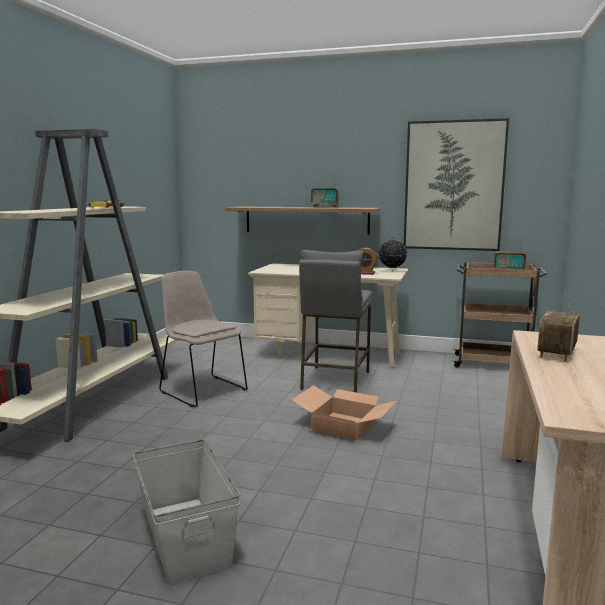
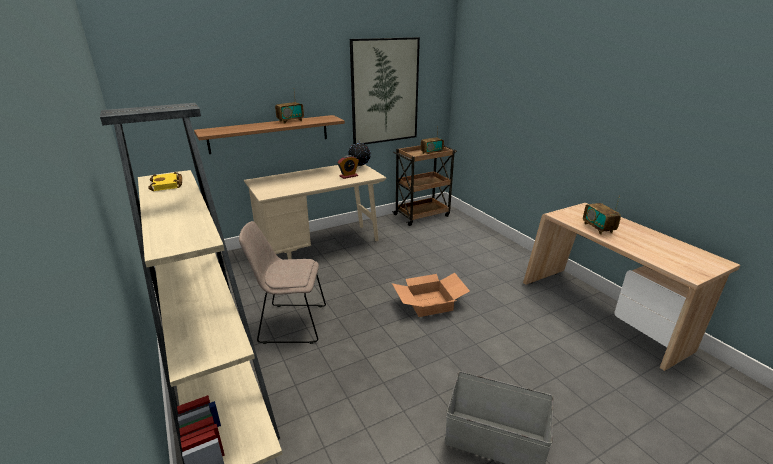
camera: 45 degrees left, 15 degrees up
(334, 380) = (363, 268): grey stool -> none

